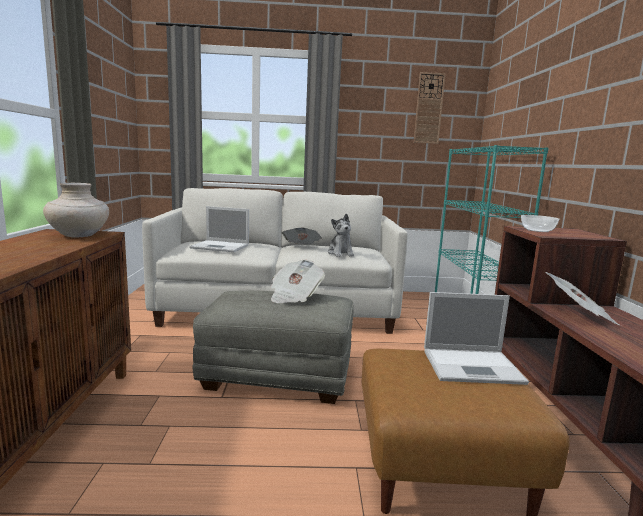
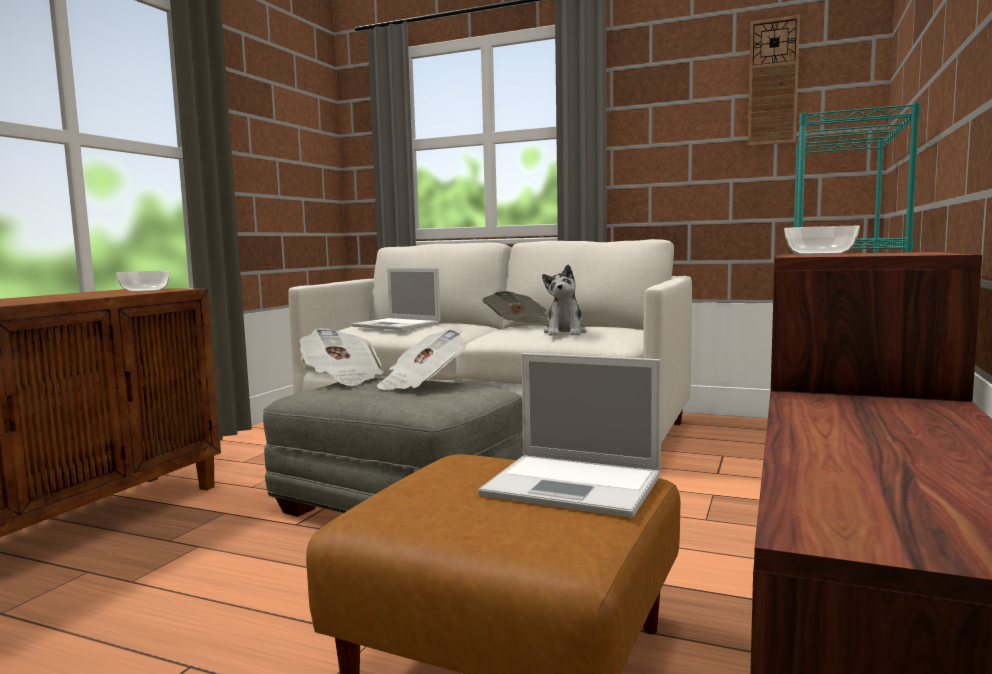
camera: 25 degrees right, 5 degrees down
(79, 235) = (145, 290): beige vase -> bowl
(578, 315) = (836, 409): newspaper -> newspaper (342, 378)

